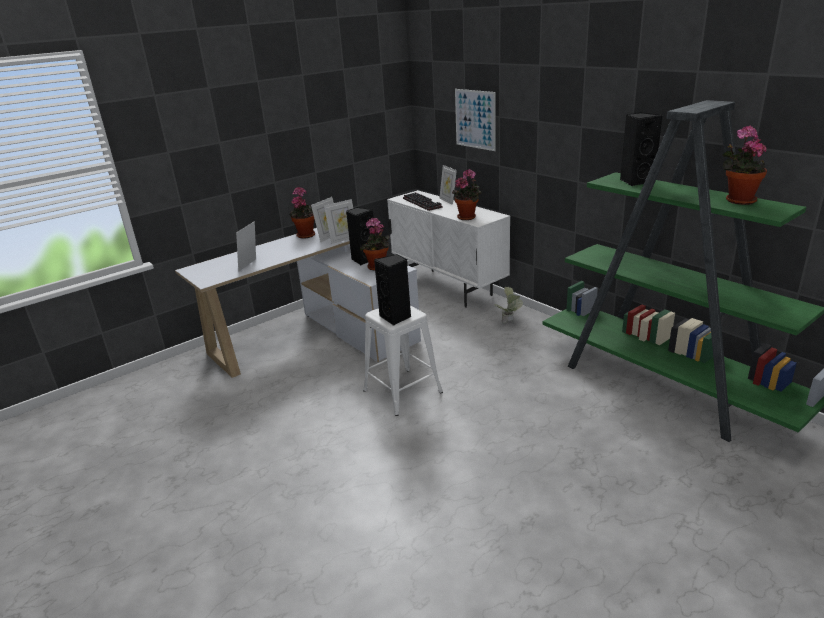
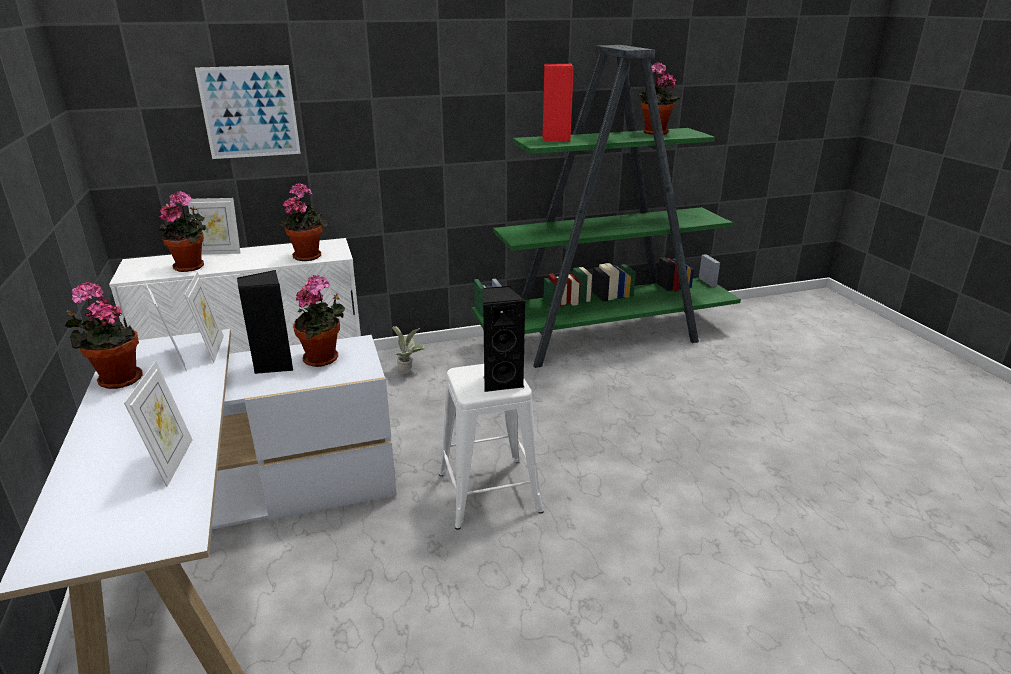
camera: 70 degrees left, 0 degrees up
(250, 265) = (172, 462): picture frame -> picture frame turned 135 degrees counterclockwise
(423, 203) = (192, 266): keyboard -> potted plant
(635, 181) = (556, 139): black speaker -> red speaker

